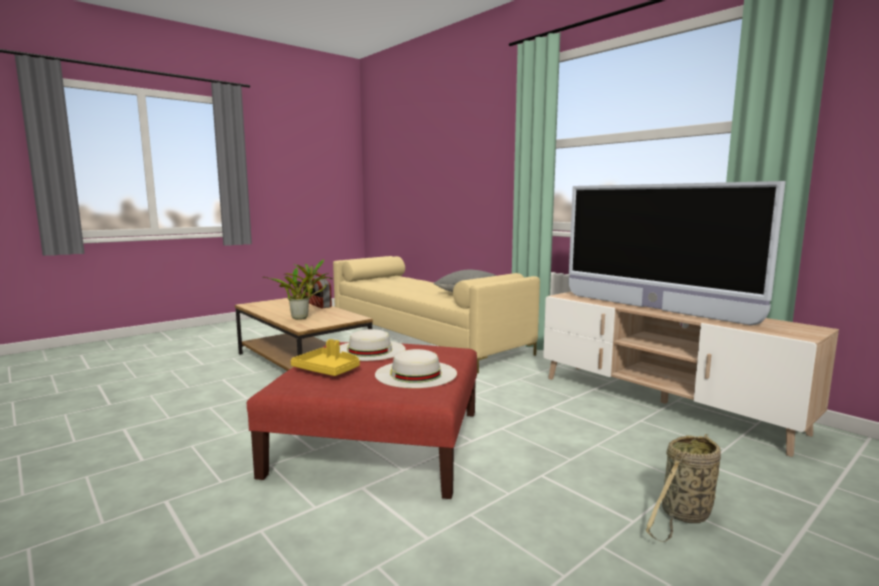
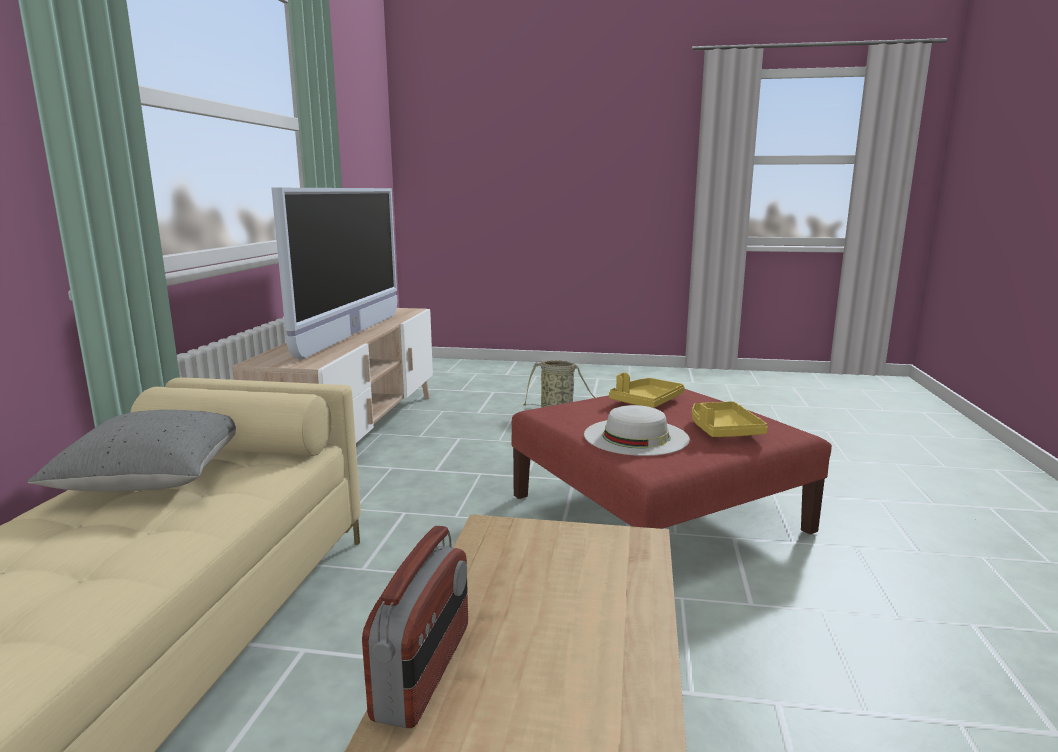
camera: 130 degrees left, 5 degrees up
(302, 318) = (589, 589): potted plant -> none
(416, 374) = (646, 402): white hat -> yellow tray

